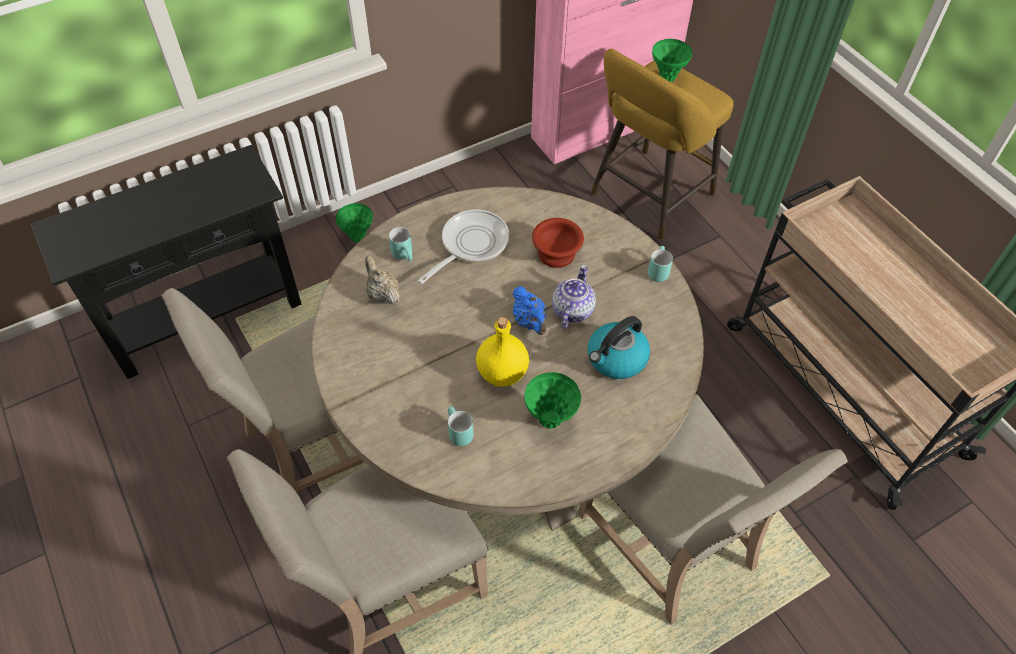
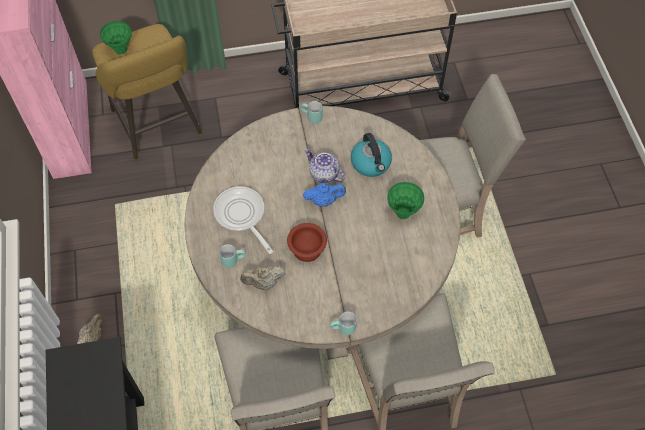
camera: 70 degrees left, 5 degrees up
(358, 237) = (92, 336): green vase -> beige teapot
(457, 432) = (395, 267): turquoise mug -> turquoise mug (343, 329)
(501, 373) = (358, 229): yellow bottle -> none
(558, 254) = (273, 166): brown bowl -> brown bowl (308, 248)

